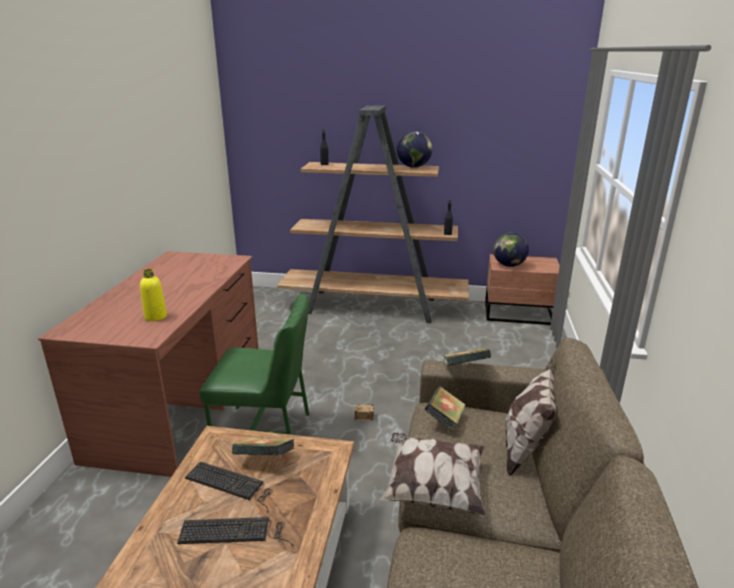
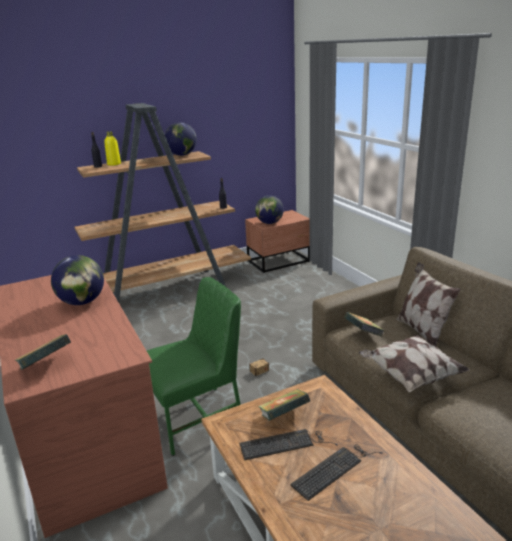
camera: 35 degrees left, 0 degrees up
(155, 316) = (100, 339): yellow bottle -> yellow bottle (114, 164)
(193, 282) = (82, 302): none -> globe
(465, 369) = (349, 295): book -> book (46, 365)

